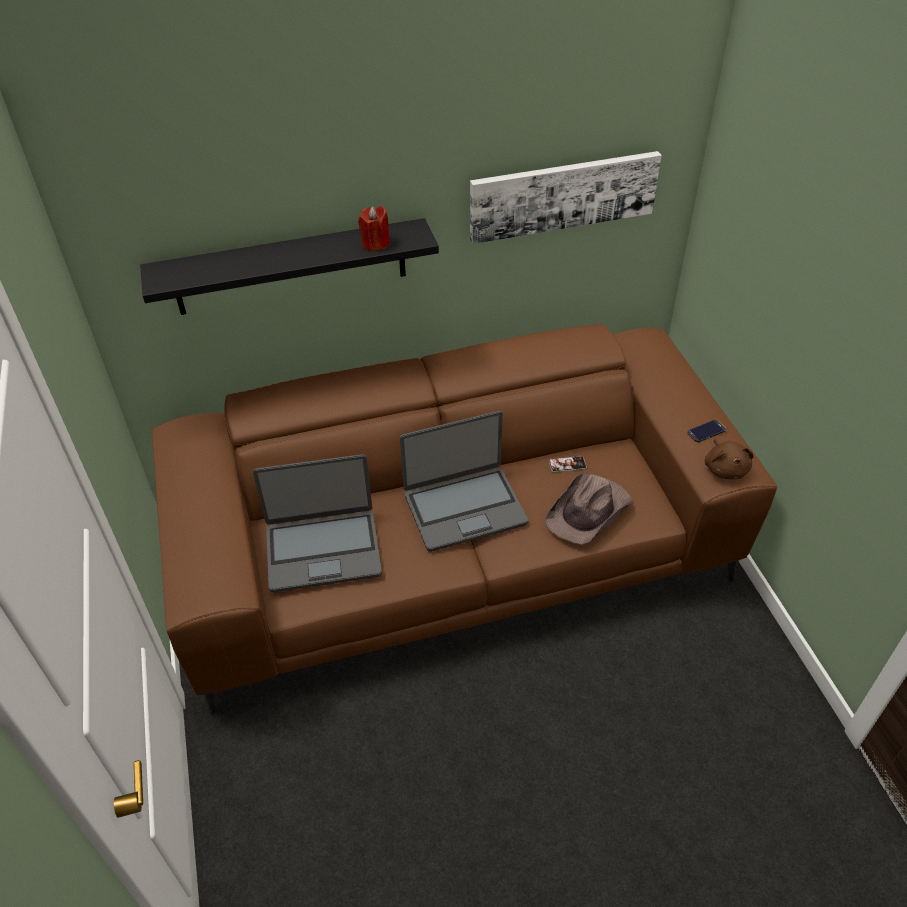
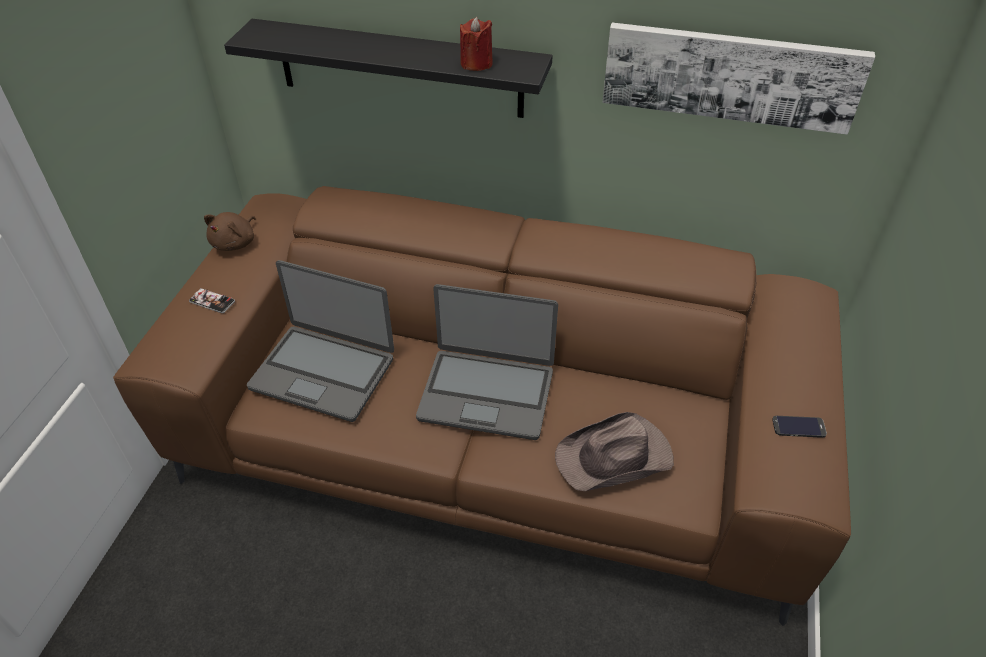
camera: 30 degrees right, 0 degrees up
(567, 464) = (629, 397): phone -> phone (212, 301)
(725, 468) = (790, 481): brown plush toy -> brown plush toy (235, 243)

